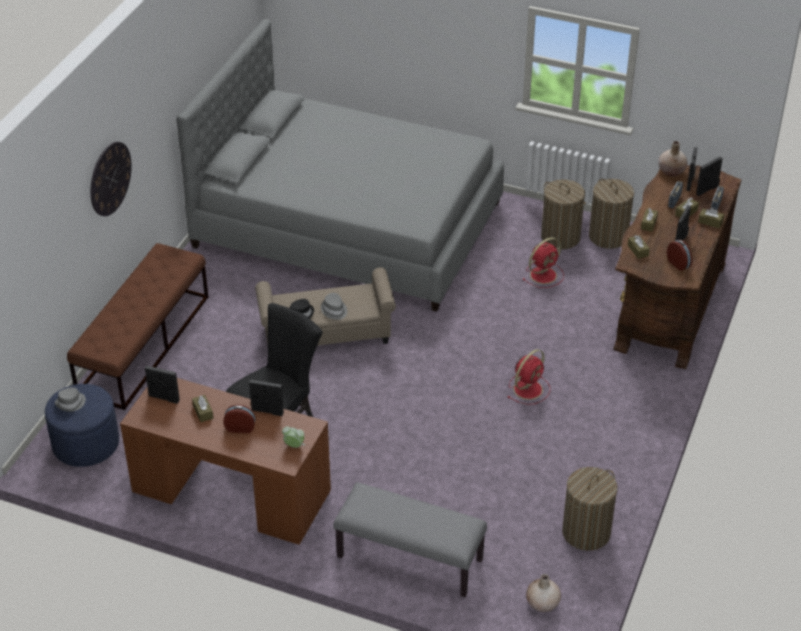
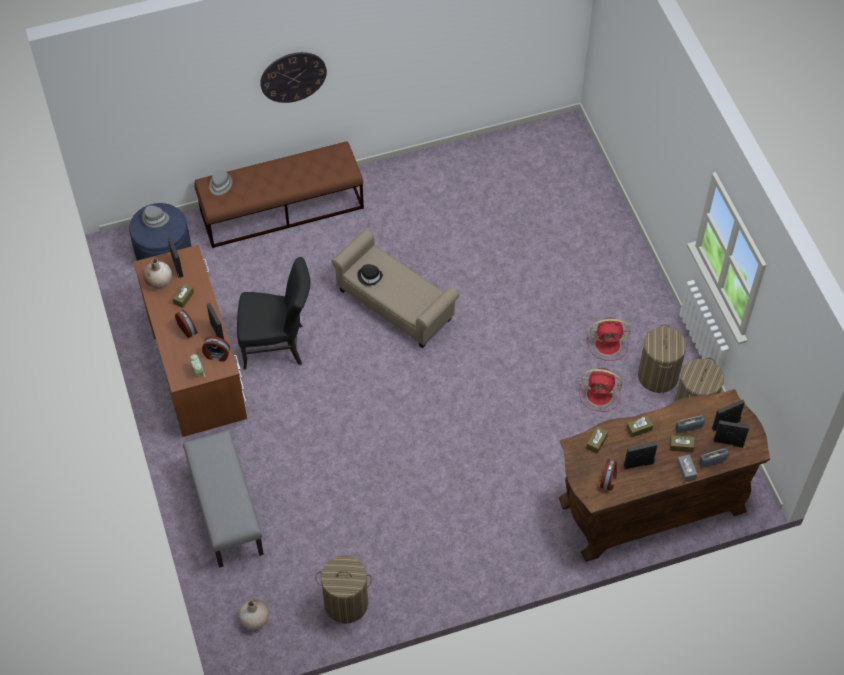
camera: 50 degrees right, 15 degrees up
(291, 424) = (217, 355): none -> alarm clock
(334, 310) = (394, 293): grey hat -> grey hat (220, 184)
(348, 224) = (527, 230): grey bed -> none
(529, 388) = (460, 470): red fan -> red fan (609, 344)
(671, 171) = (727, 402): beige vase -> beige vase (159, 281)
(710, 222) = (686, 470): brown tissue box -> grey tissue box

